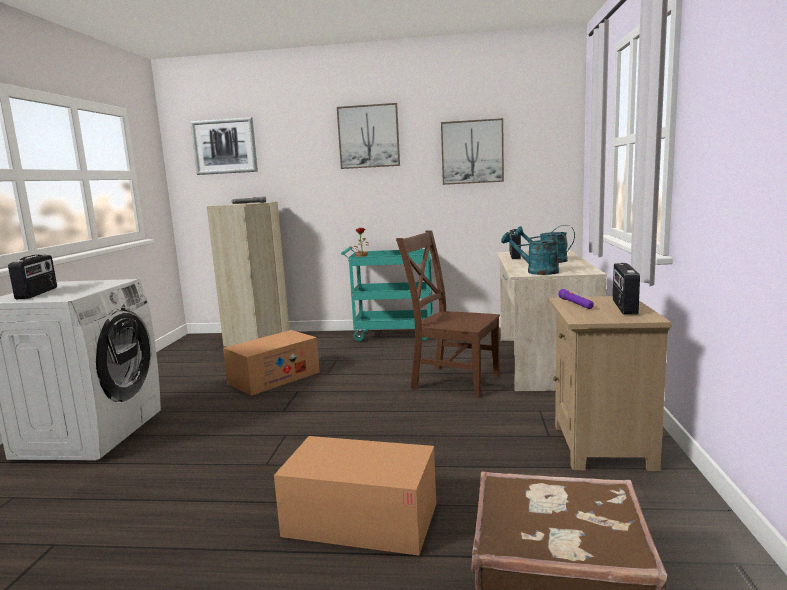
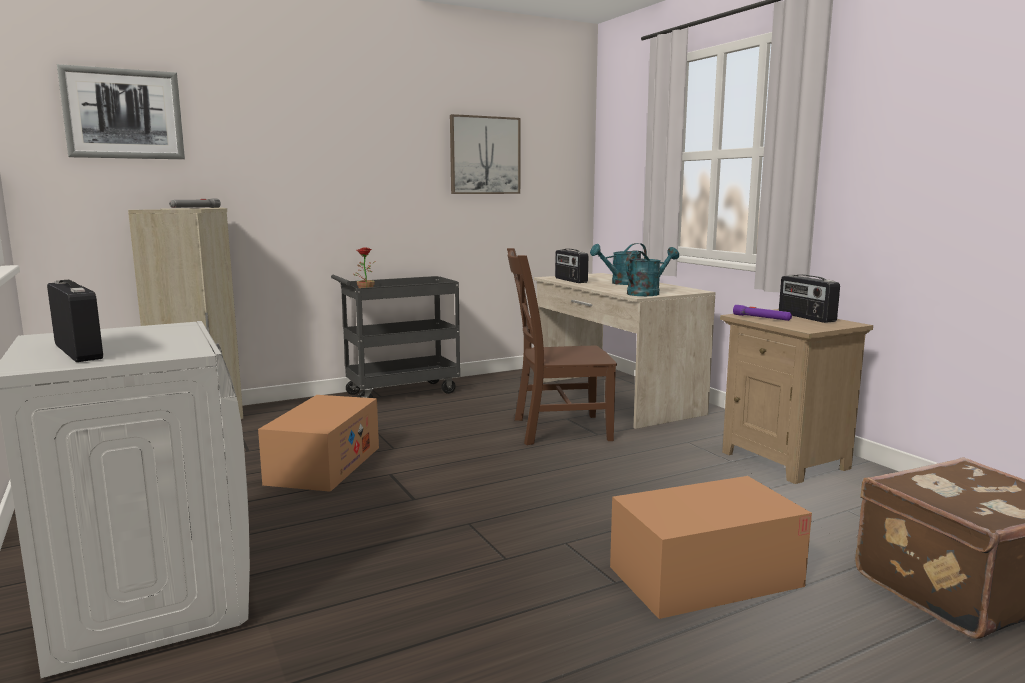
camera: 35 degrees left, 0 degrees up
(368, 136) = (358, 123): picture -> none
(391, 336) = (399, 394): turquoise cart -> grey cart
(536, 272) = (647, 293): turquoise watering can -> turquoise watering can turned 150 degrees clockwise

